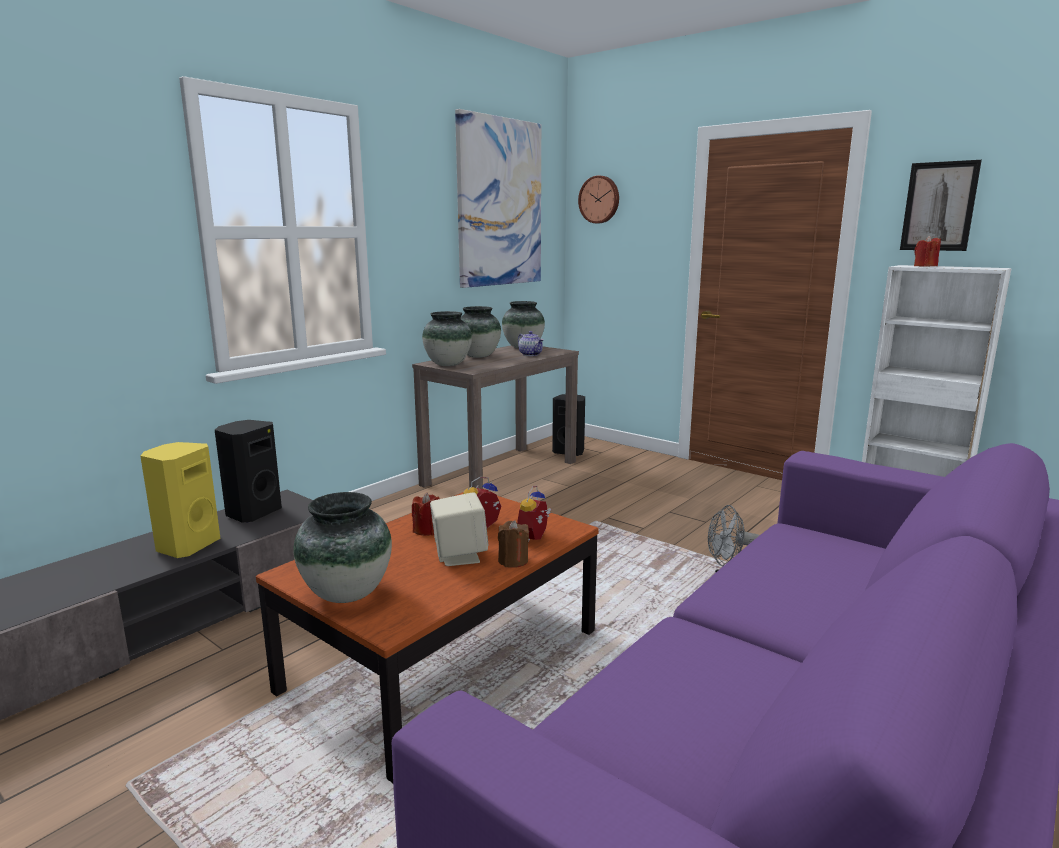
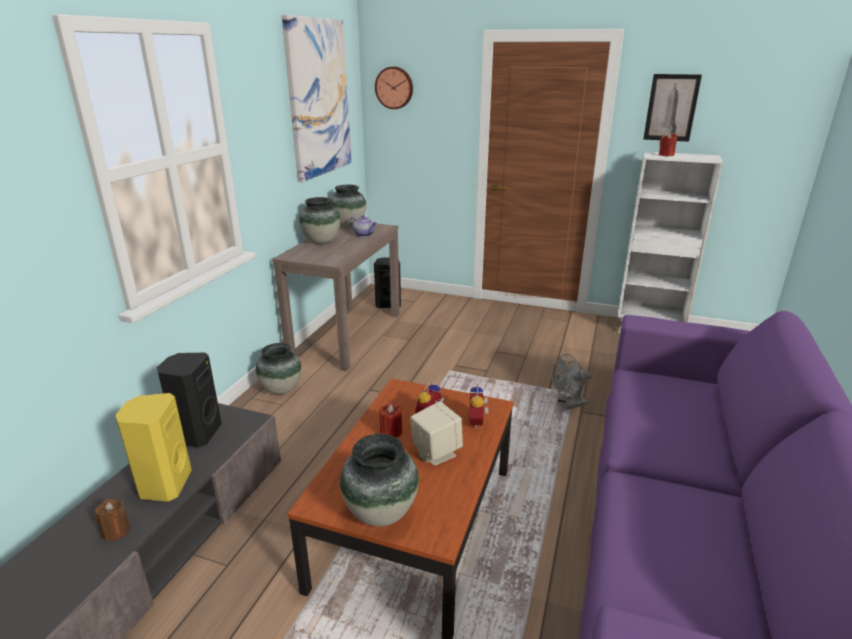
camera: 20 degrees left, 10 degrees up
(448, 364) = (305, 256): vase -> vase (281, 389)
(513, 561) = (479, 448): brown candle -> brown candle (116, 531)

